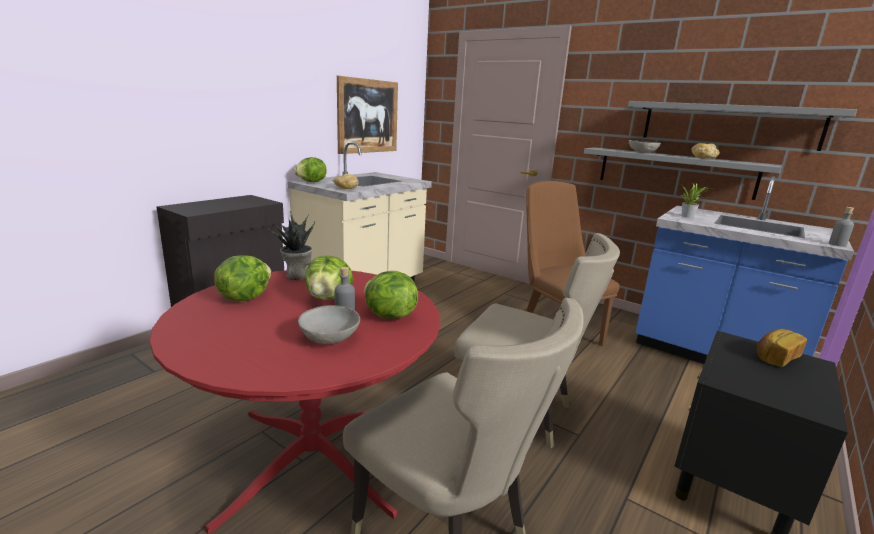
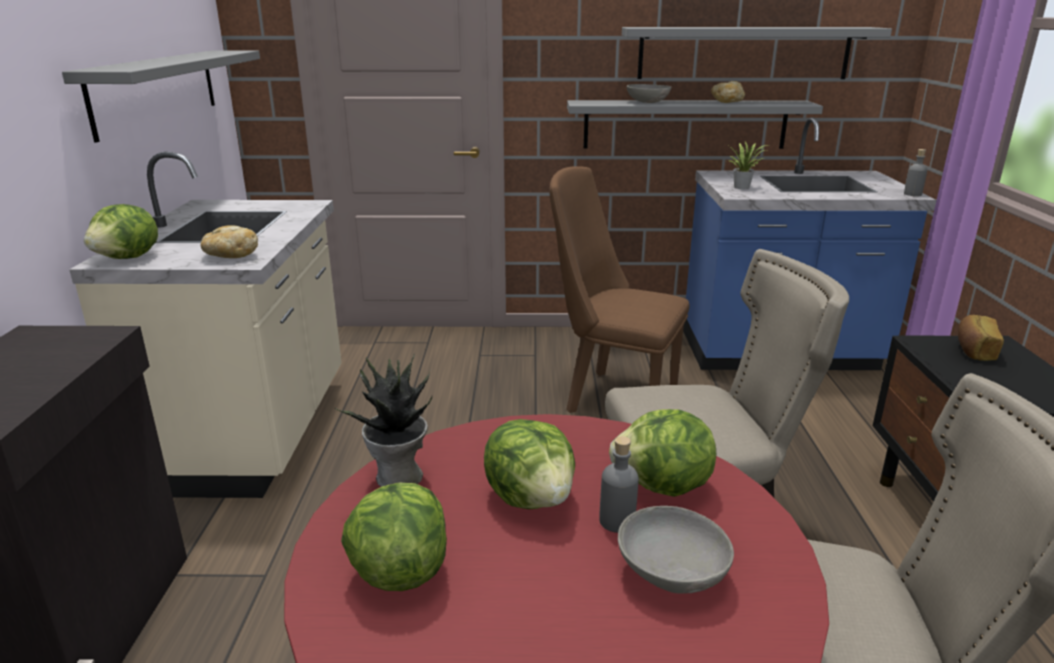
camera: 35 degrees left, 5 degrees up
(368, 116) = (157, 90): picture -> grey shelf

